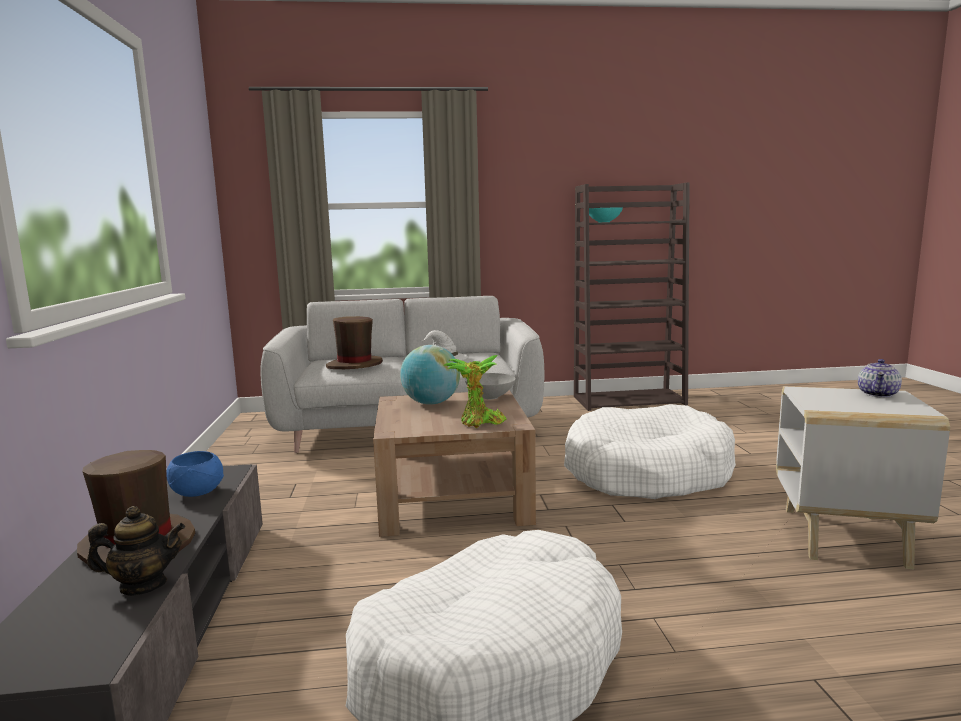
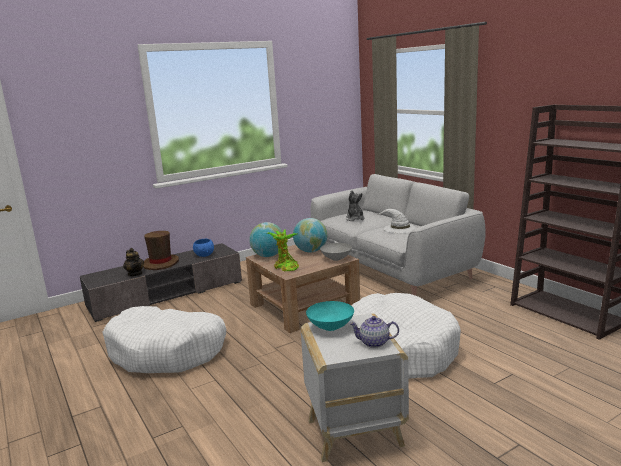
camera: 65 degrees right, 5 degrees up
(354, 365) = (355, 219): brown hat -> plush toy
(401, 425) = (268, 256): none -> globe
(603, 222) = (564, 141): turquoise bowl -> turquoise bowl (330, 327)

